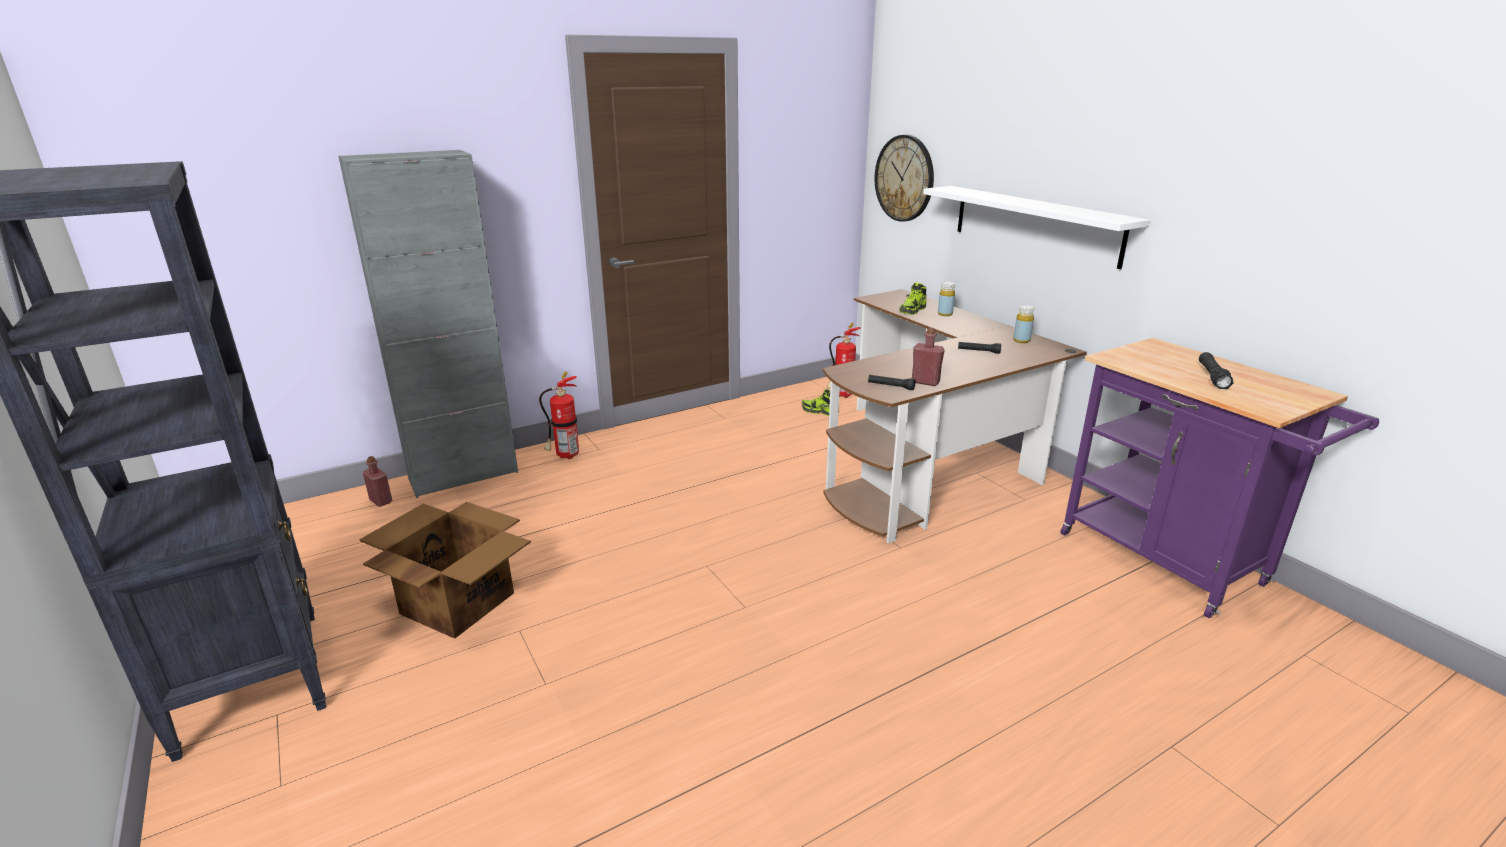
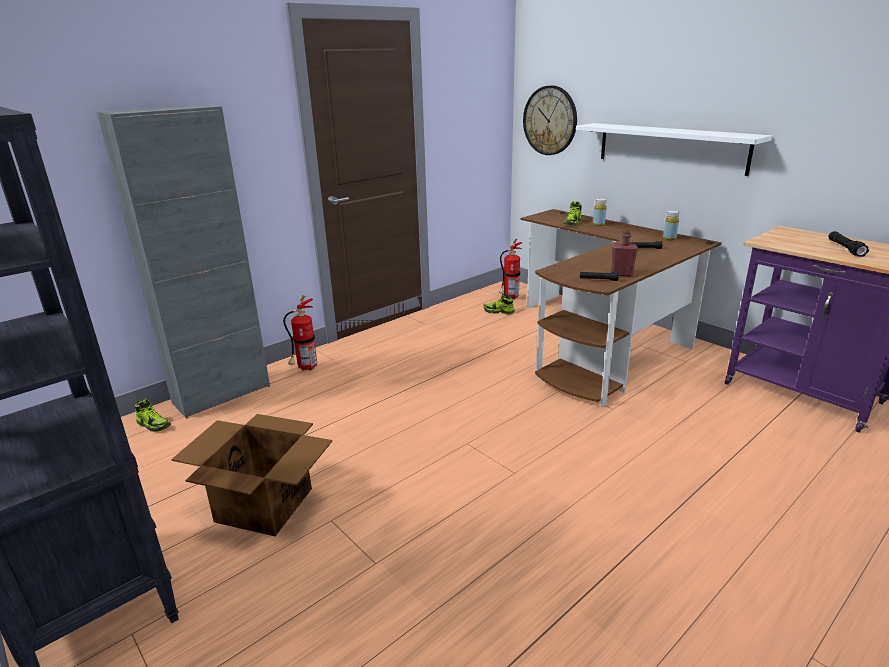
camera: 10 degrees left, 0 degrees up
(381, 501) = (154, 425): red bottle -> shoe

